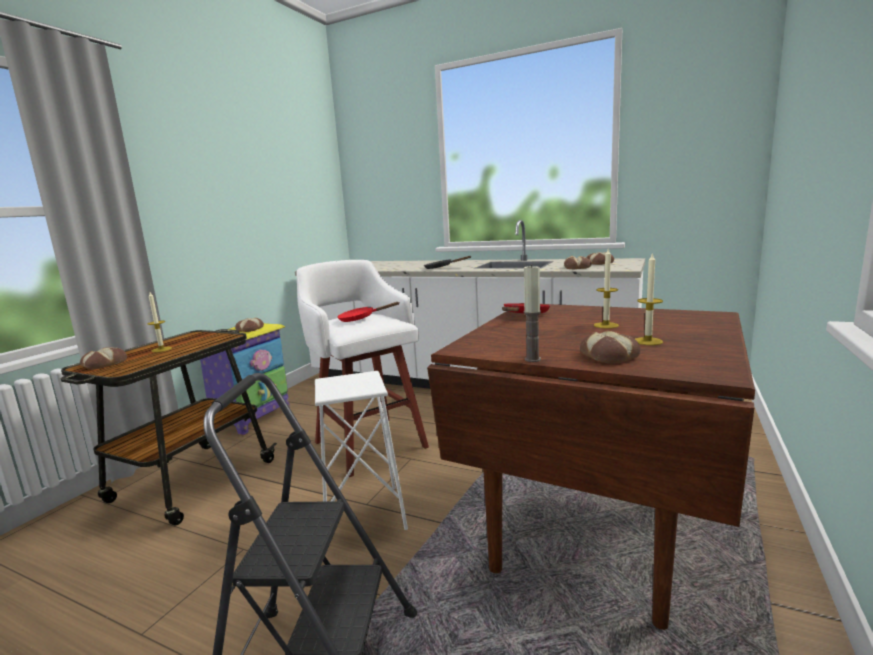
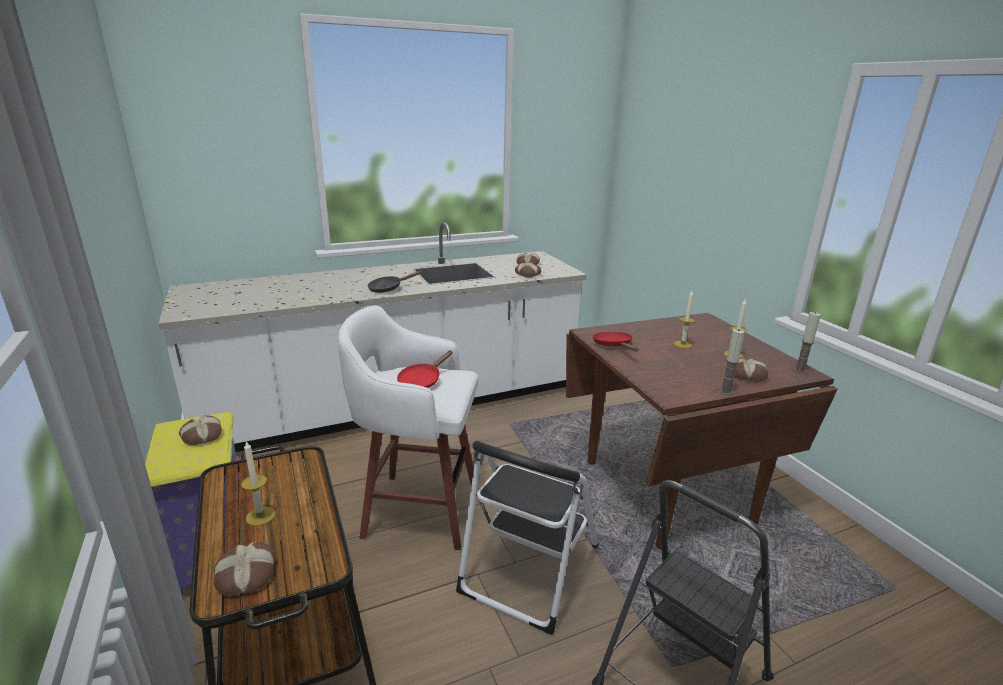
camera: 50 degrees left, 10 degrees up
(363, 514) = (527, 570): white stool -> step ladder
(710, 369) = (799, 370): none -> candle

